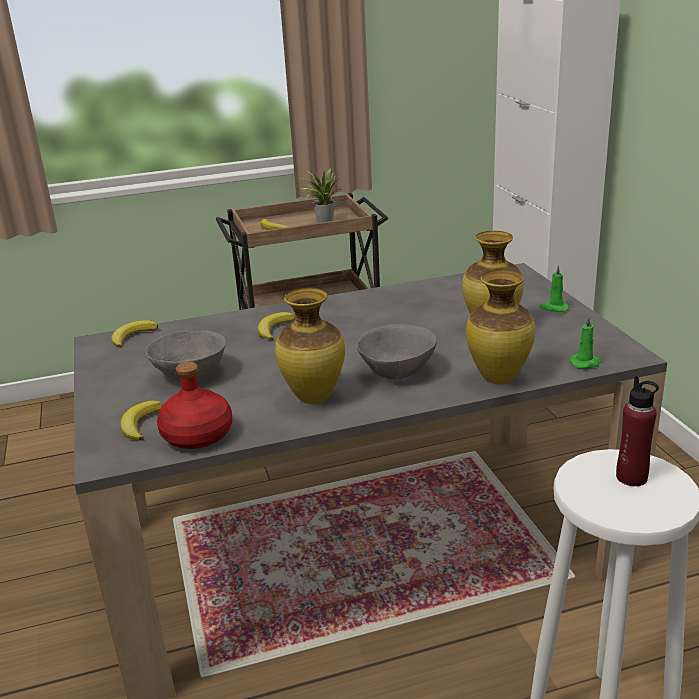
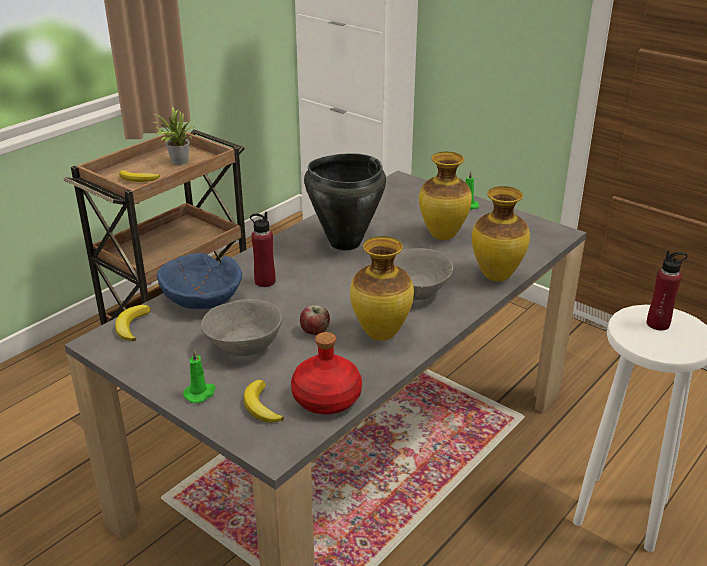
camera: 35 degrees left, 5 degrees up
(208, 329) = (201, 298): none -> blue bowl
(261, 379) = (315, 331): none -> apple
(274, 329) = (265, 281): banana -> red bottle
(385, 314) = (344, 243): none -> black cooking pot
(586, 363) = (539, 247): green candle -> green candle (200, 393)

